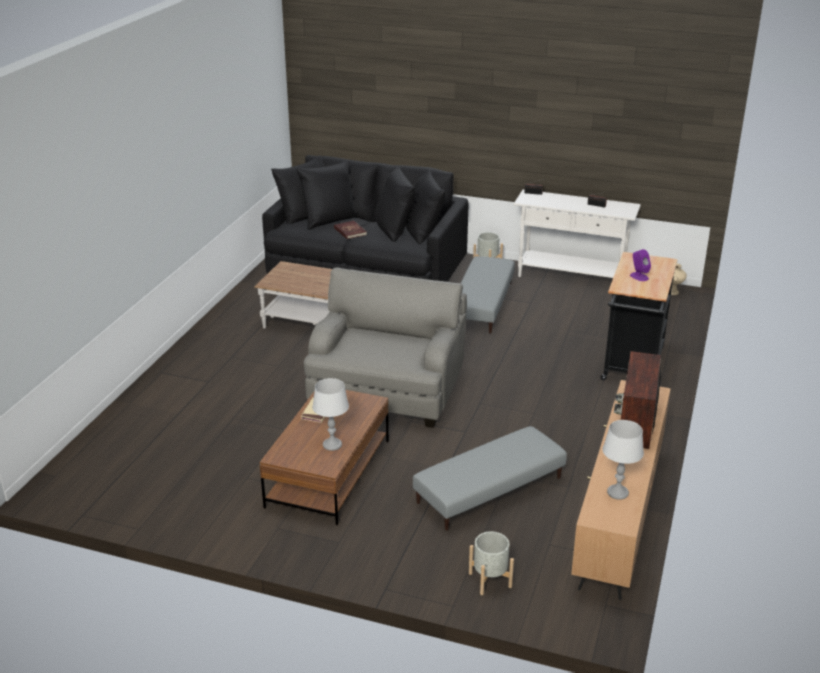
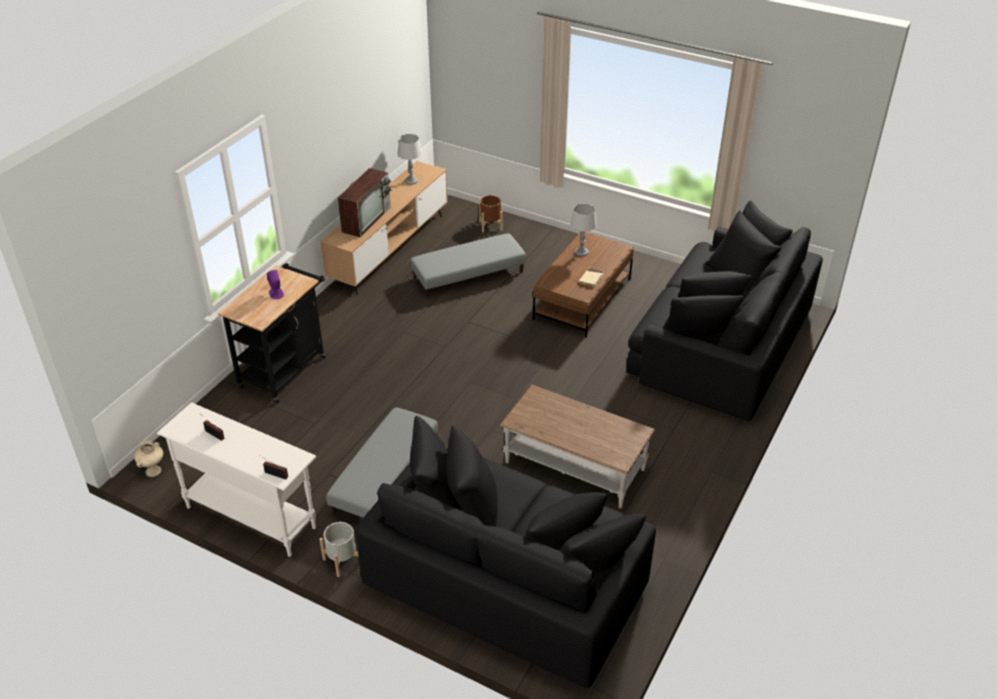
camera: 170 degrees left, 10 degrees up
(161, 436) = (720, 345): none -> black sofa
(350, 231) = (534, 506): red book -> none
(388, 390) = (522, 369): grey armchair -> none
(490, 580) = (490, 225): grey planter -> brown planter

